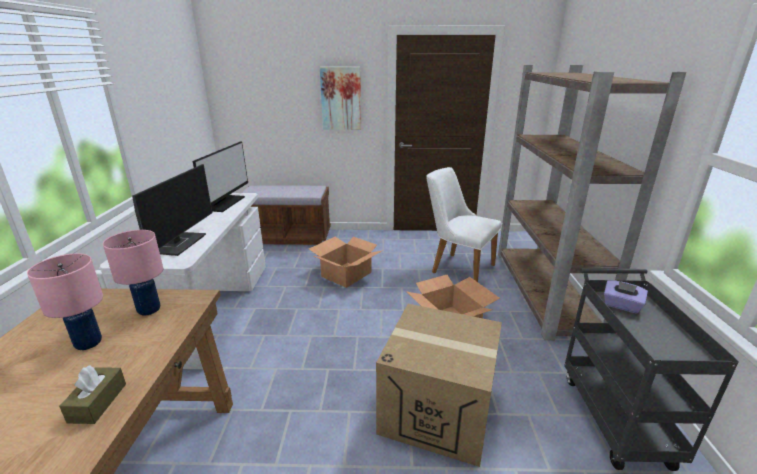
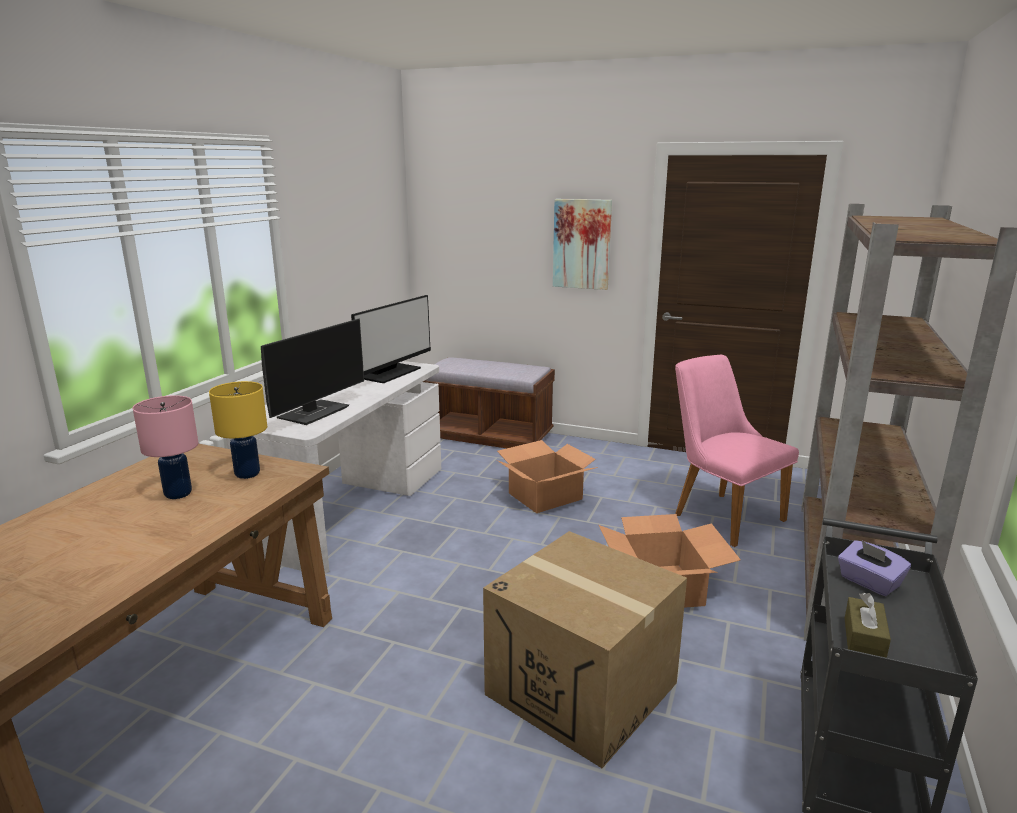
camera: 20 degrees right, 5 degrees down
(98, 402) = (162, 545): brown tissue box -> brown tissue box (864, 639)
(149, 311) = (247, 475): pink table lamp -> yellow table lamp
(457, 267) = (720, 514): white chair -> pink chair

